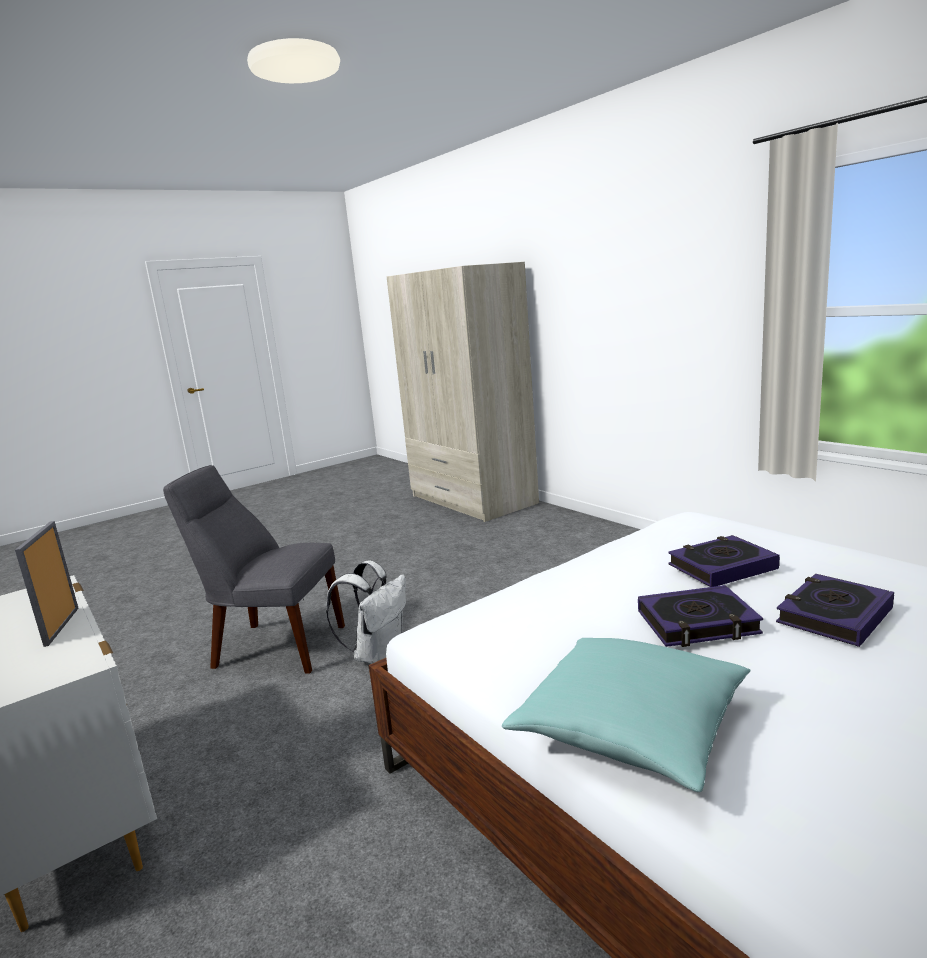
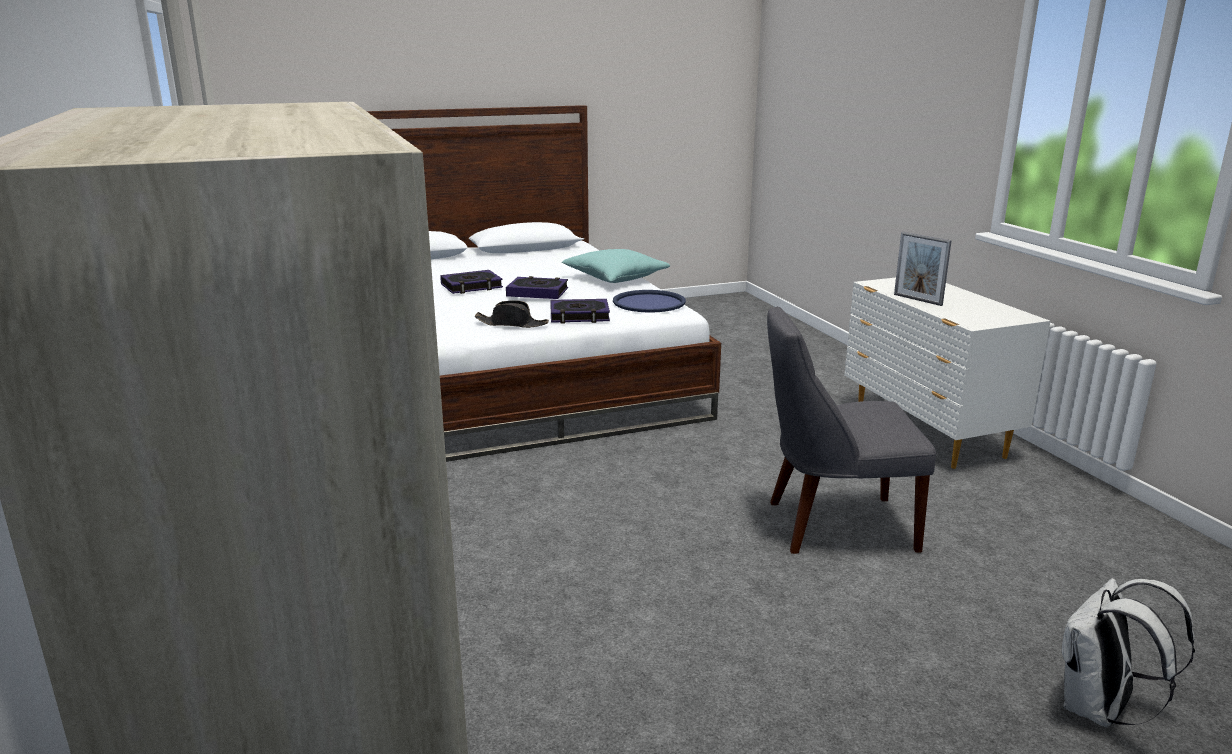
camera: 165 degrees left, 5 degrees up
(62, 626) = (917, 300): picture frame -> picture frame turned 135 degrees clockwise
(274, 646) = (833, 525): grey chair -> grey chair turned 150 degrees clockwise
(378, 654) = (711, 490): white backpack -> white backpack (1099, 710)
(492, 643) = (649, 302): none -> blue tray
(628, 556) = (512, 324): none -> black hat
(722, 567) = (474, 305): book -> book (579, 316)

